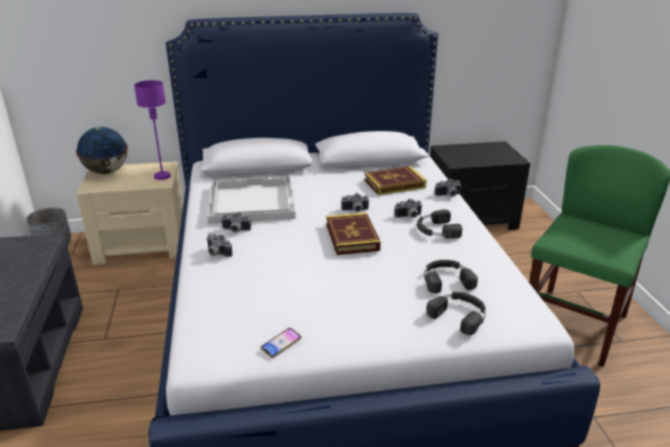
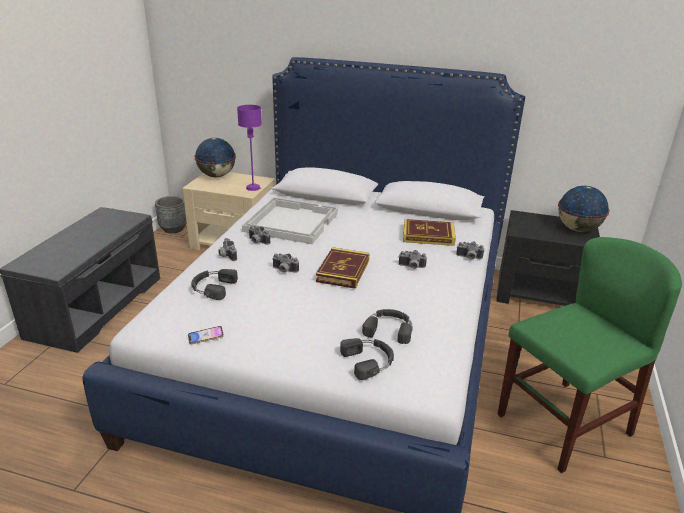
camera: 25 degrees right, 0 degrees up
(355, 211) = (369, 250): camera -> camera (284, 270)
(436, 230) = (424, 285): black headphones -> black headphones (212, 287)
(498, 151) = (578, 229): none -> globe

